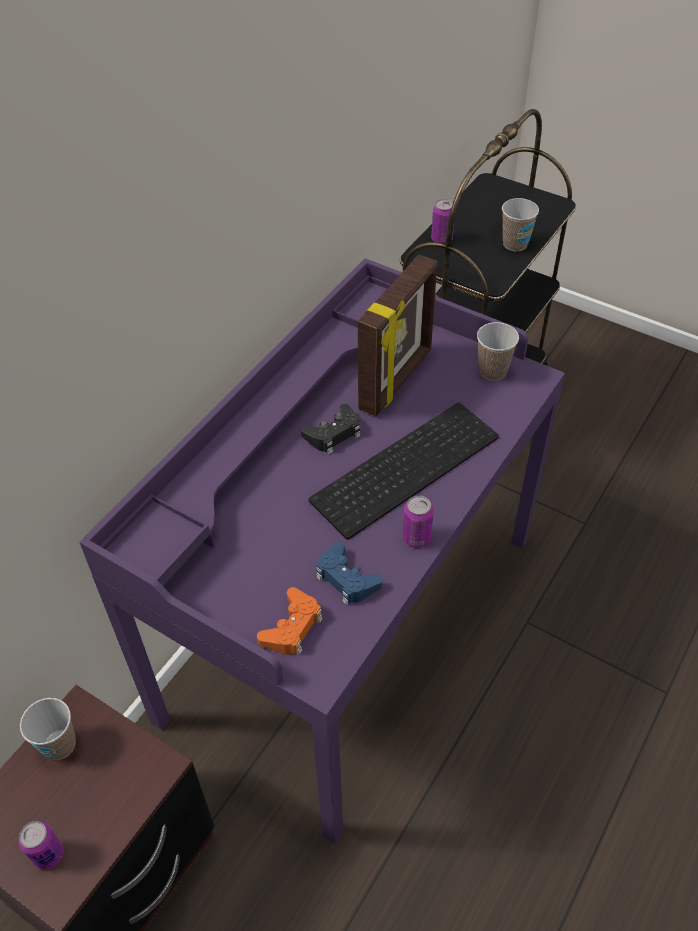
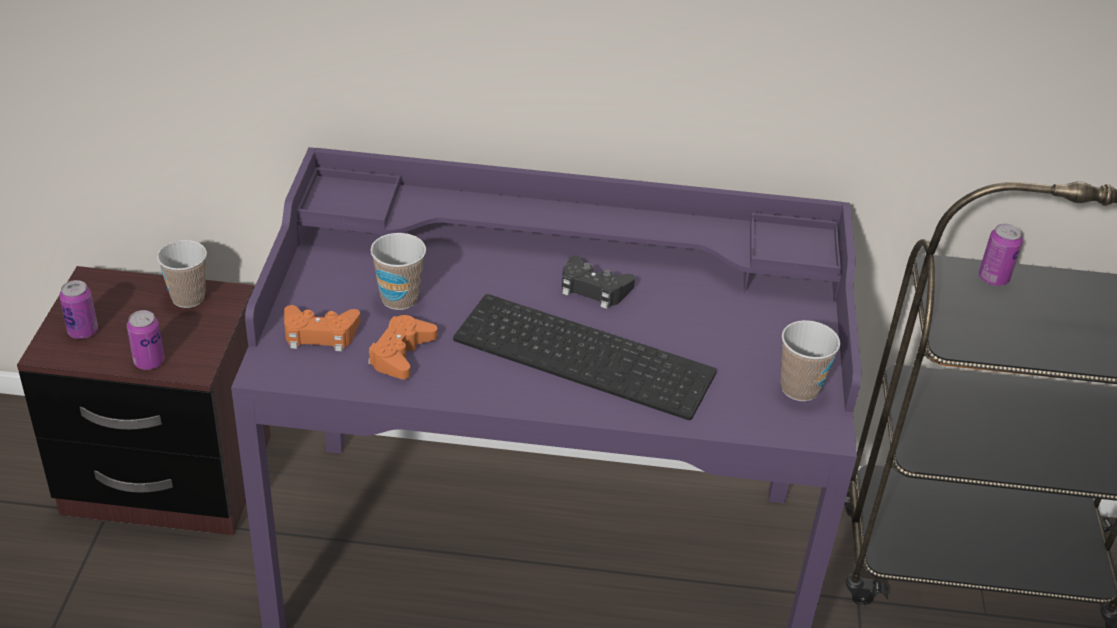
camera: 60 degrees right, 10 degrees down
(346, 579) = (401, 354): blue game controller -> orange game controller
(397, 380) = (715, 313): picture frame -> none
(416, 538) = (488, 391): can -> can (149, 362)
(515, 244) = (1054, 345): cup -> cup (399, 298)

